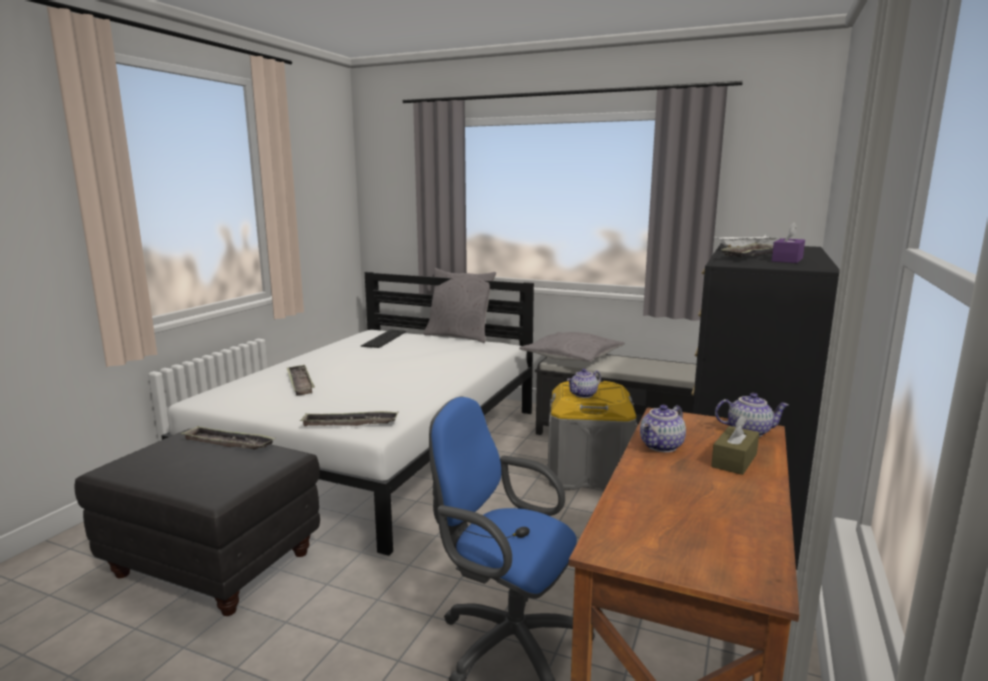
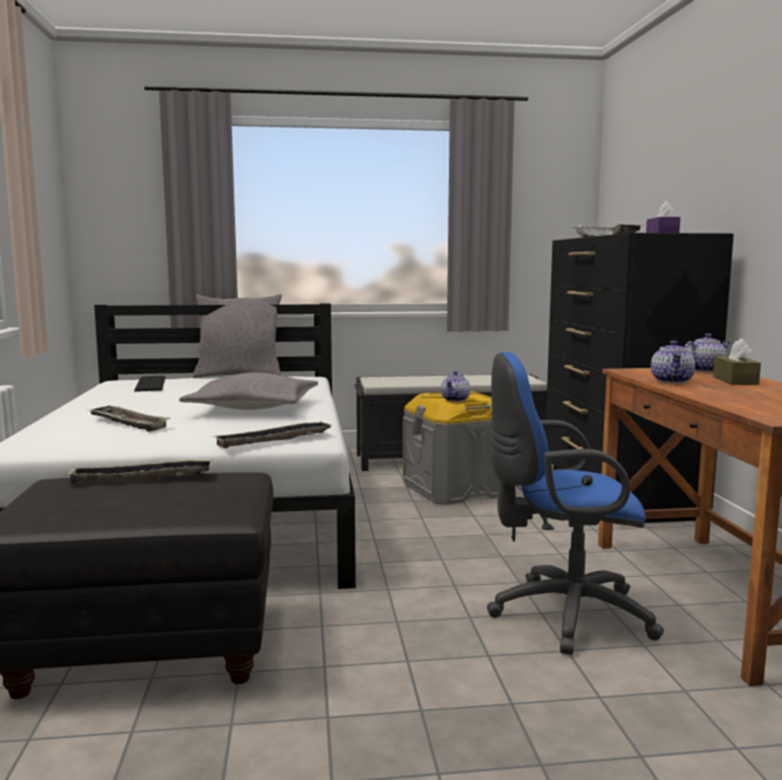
camera: 30 degrees left, 5 degrees down
(572, 357) = (389, 380): grey pillow -> grey pillow (253, 408)

